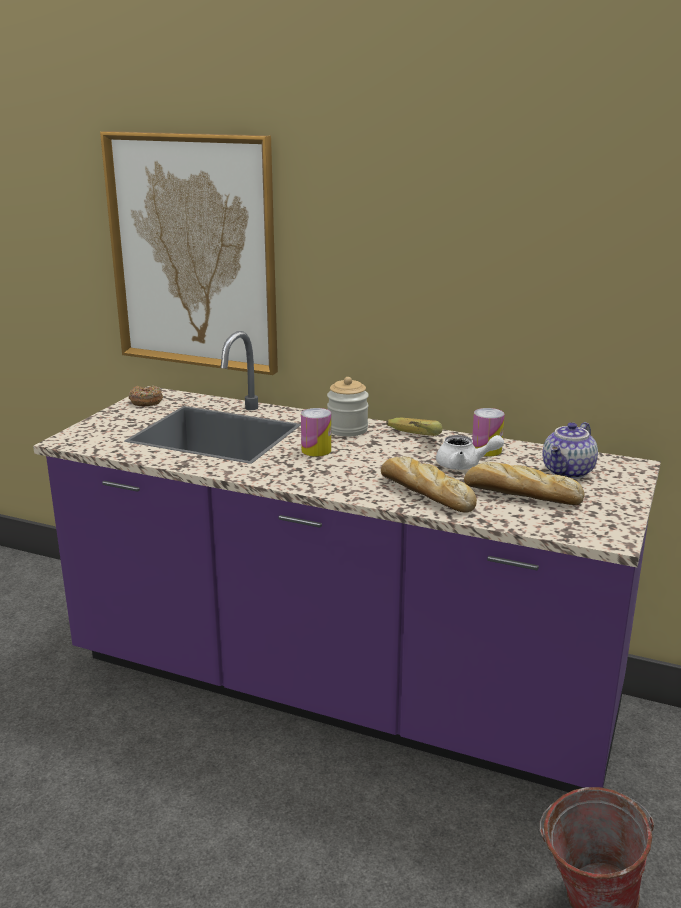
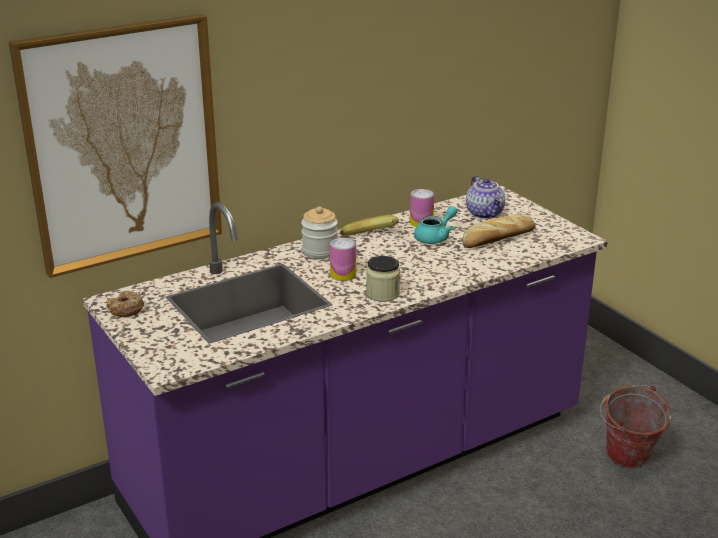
camera: 55 degrees left, 5 degrees up
(302, 476) = (382, 294): none -> jar
(424, 492) = (461, 264): bread -> none
(464, 465) = (435, 237): white teapot -> turquoise teapot

